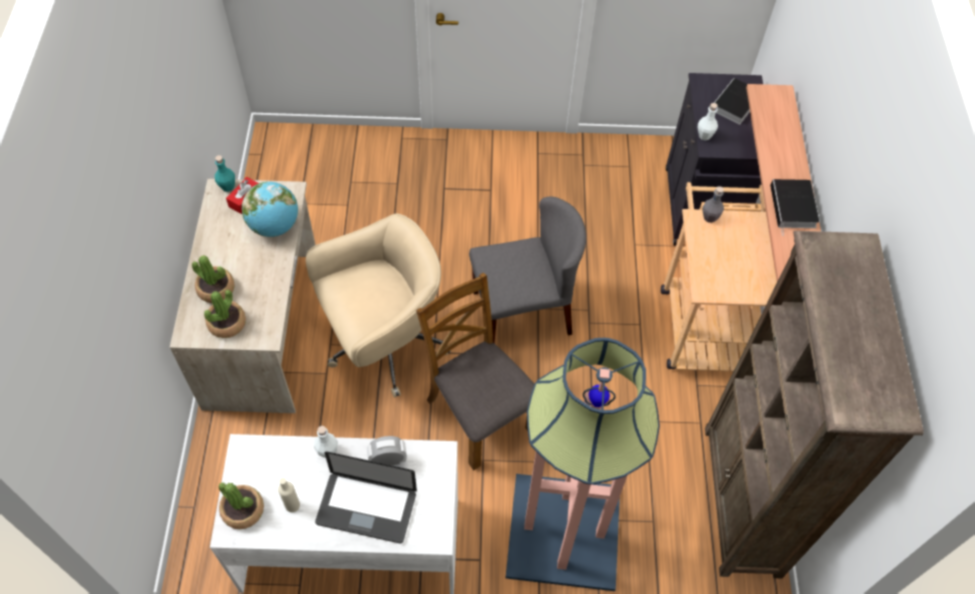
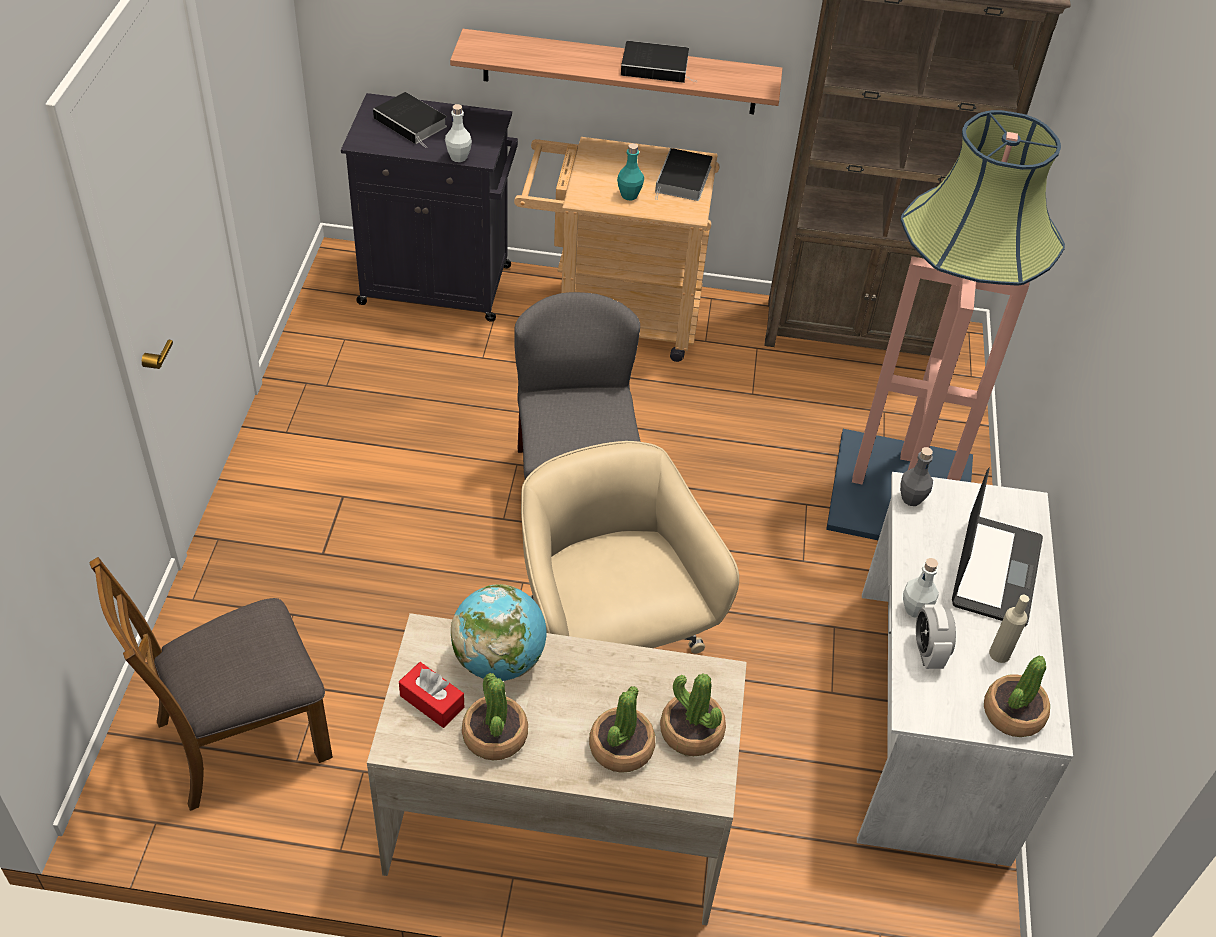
camera: 85 degrees left, 10 degrees down
(224, 230) = (494, 735): none -> potted plant
(227, 187) = (395, 729): turquoise bottle -> turquoise bottle (629, 195)
(388, 460) = (925, 544): alarm clock -> alarm clock (927, 652)
(479, 414) = (734, 556): brown chair -> brown chair (241, 738)
(709, 217) = (582, 187): grey bottle -> grey bottle (911, 499)
(744, 282) = (683, 180): none -> book

